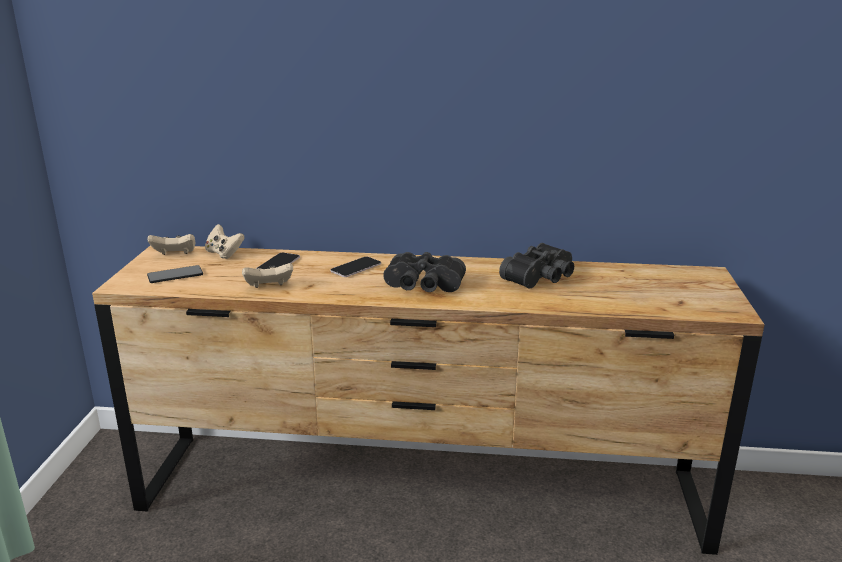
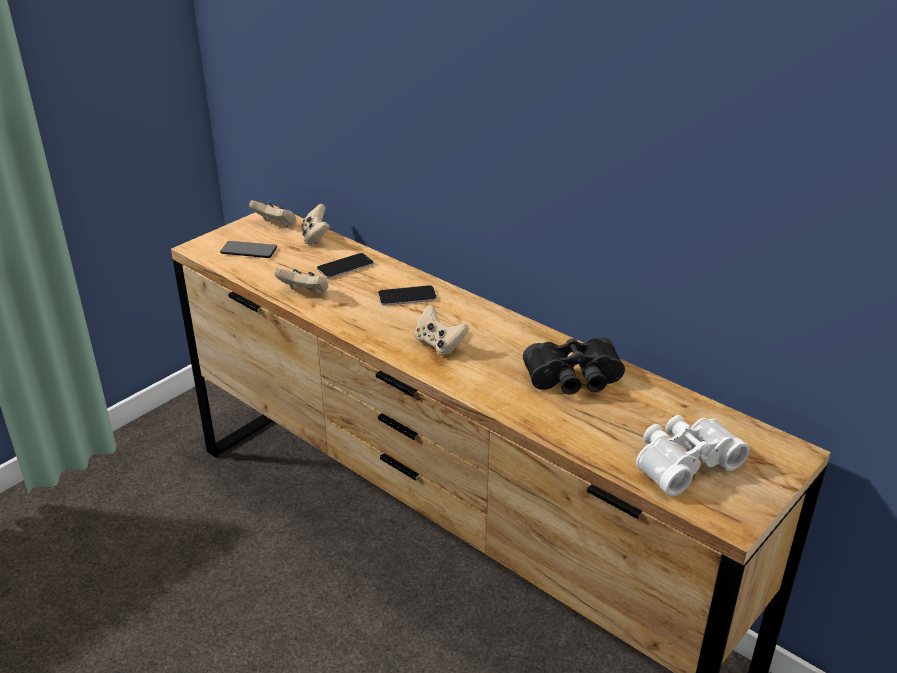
camera: 35 degrees right, 10 degrees up
(423, 286) = (439, 345): black binoculars -> beige game controller
(666, 296) = (683, 462): none -> white binoculars

